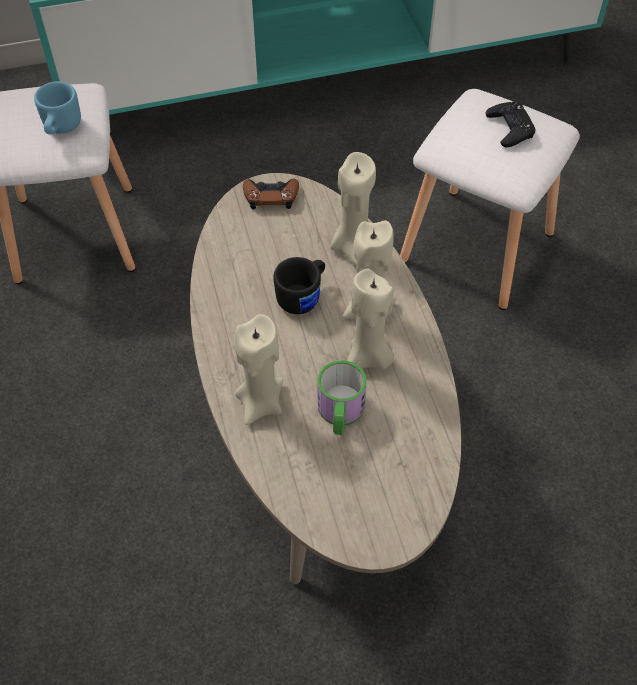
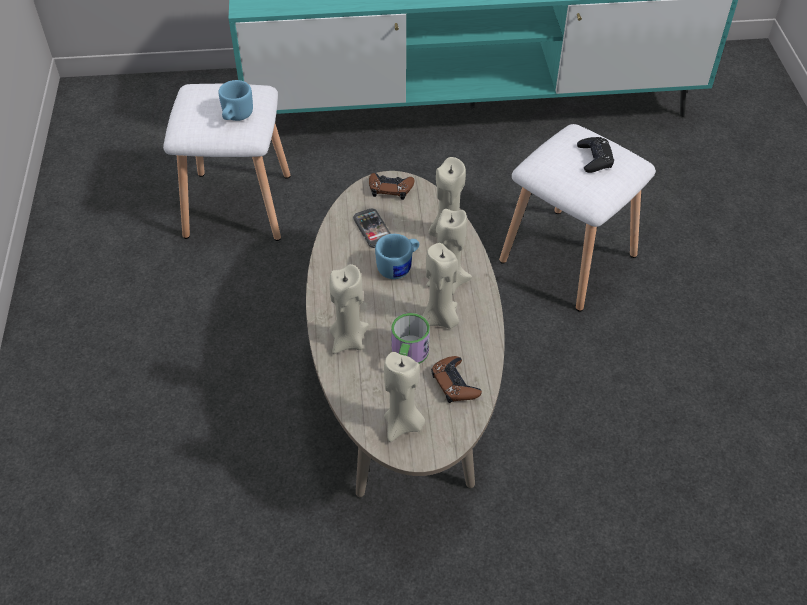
camera: 10 degrees right, 5 degrees down
(260, 252) = (373, 229): none -> phone
(303, 296) = (399, 267): black mug -> blue mug
(354, 507) = (403, 424): none -> beige candle
(405, 441) = (455, 383): none -> brown game controller

